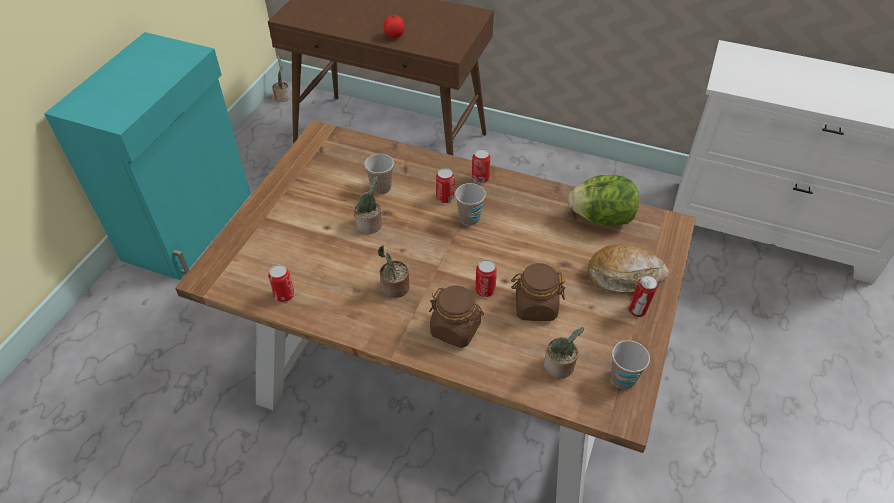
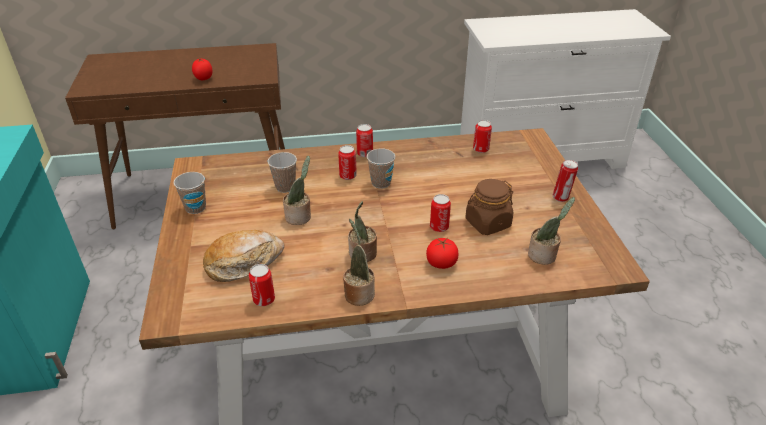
camera: 30 degrees left, 10 degrees down
(282, 96) = (71, 190): potted plant -> potted plant (358, 293)
(455, 329) = (441, 263): brown jar -> tomato
(601, 218) = (481, 149): lettuce -> can
(623, 378) = (593, 244): cup -> cup (195, 208)
(624, 276) = (531, 179): bread -> bread (244, 262)

